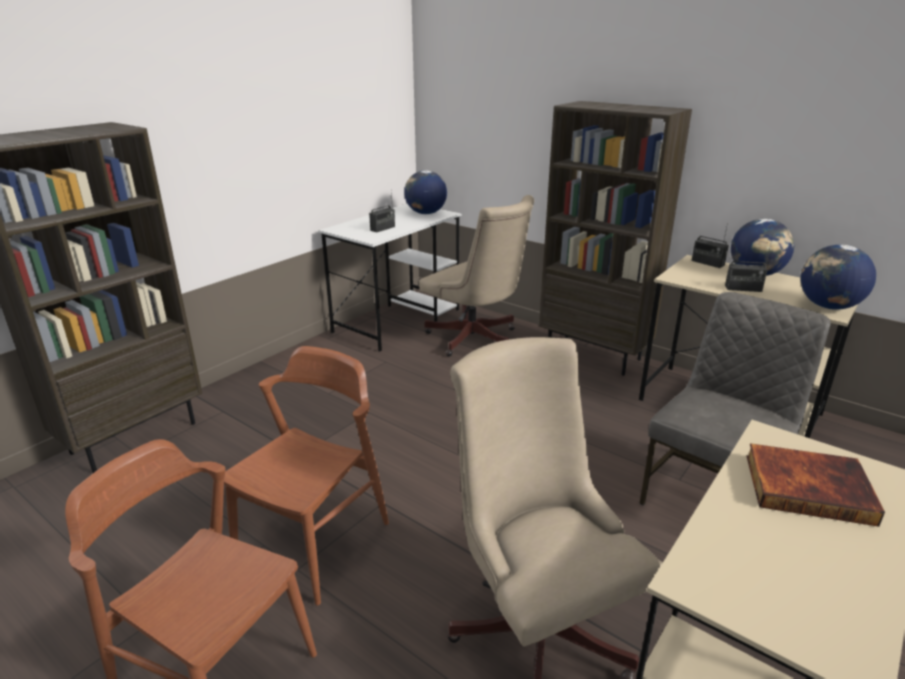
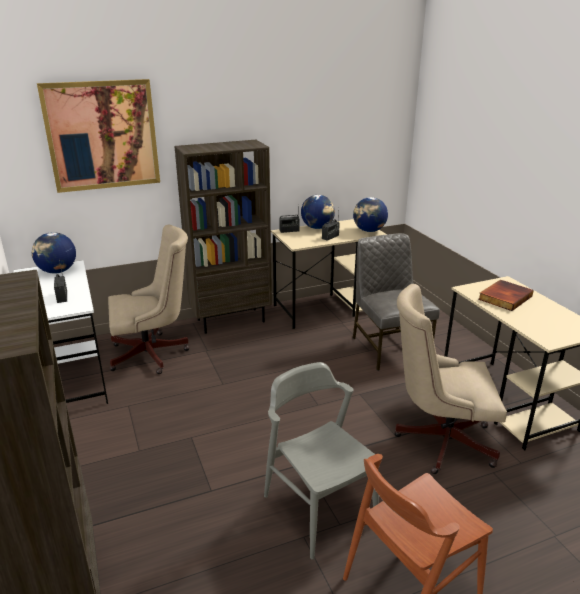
camera: 60 degrees left, 0 degrees up
(314, 542) = (319, 508): brown chair -> grey chair
(510, 77) = (102, 135): none -> picture

